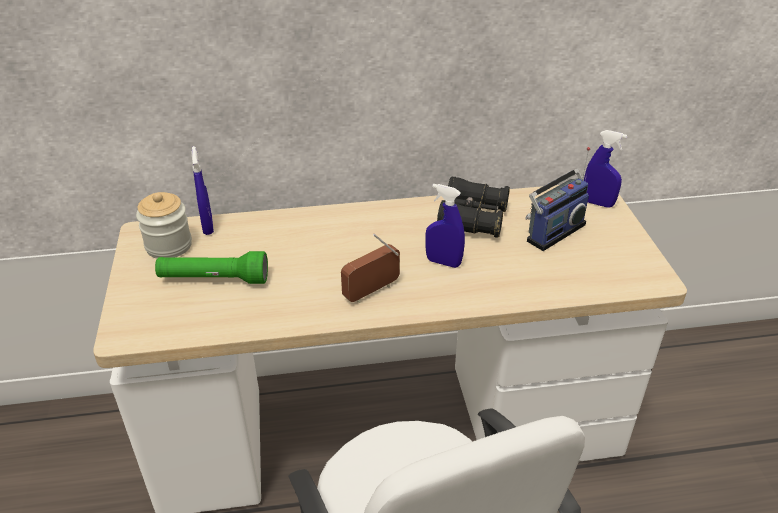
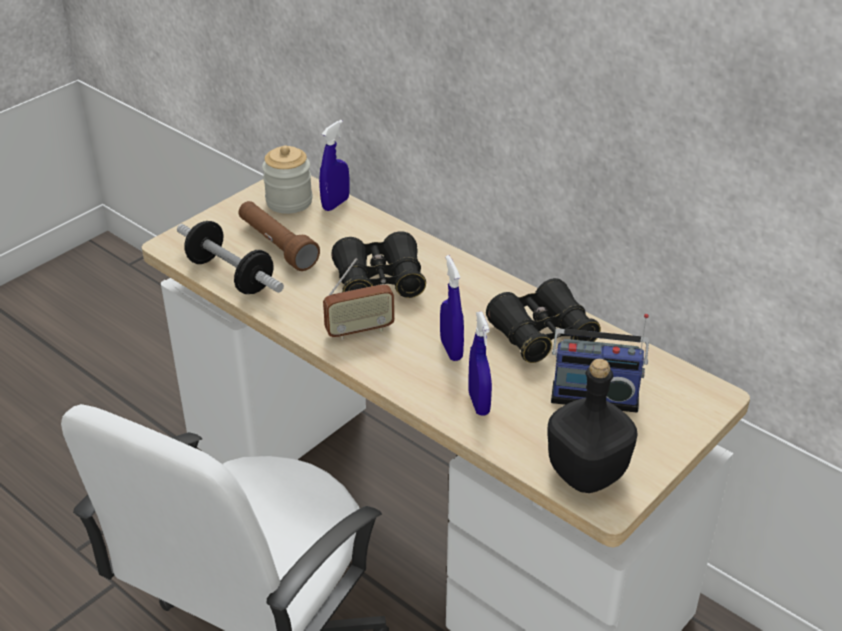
camera: 50 degrees right, 0 degrees up
(214, 279) = (277, 245): green flashlight -> brown flashlight
(215, 322) = (231, 275): none -> dumbbell
(328, 254) = (379, 281): none -> black binoculars
(371, 291) = (359, 331): radio -> radio turned 150 degrees clockwise
(597, 203) = (692, 404): blue spray bottle -> blue spray bottle (479, 403)
(621, 273) = (585, 472): none -> black bottle

